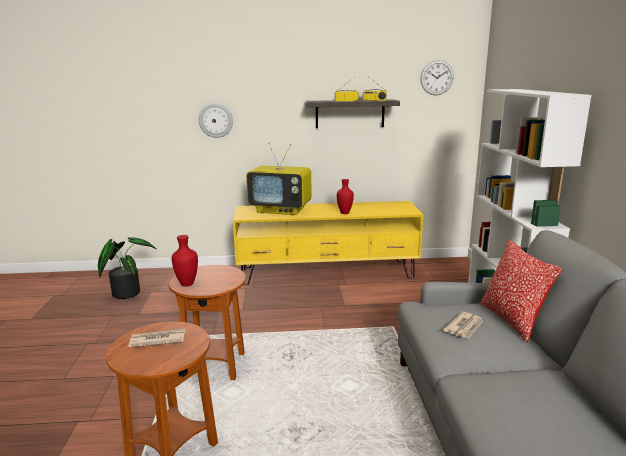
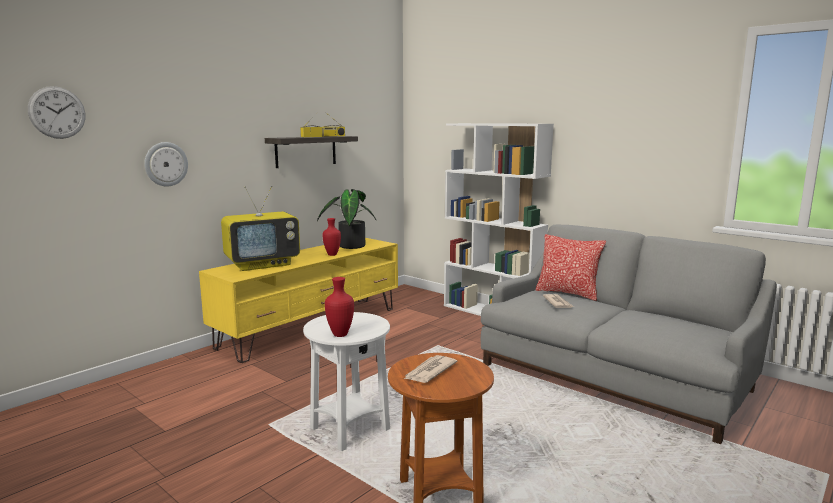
camera: 45 degrees left, 5 degrees down
(127, 292) = (96, 419): potted plant -> potted plant (349, 245)
(215, 365) = (350, 429): brown side table -> white side table
(436, 78) = (371, 115): wall clock -> wall clock (57, 112)

